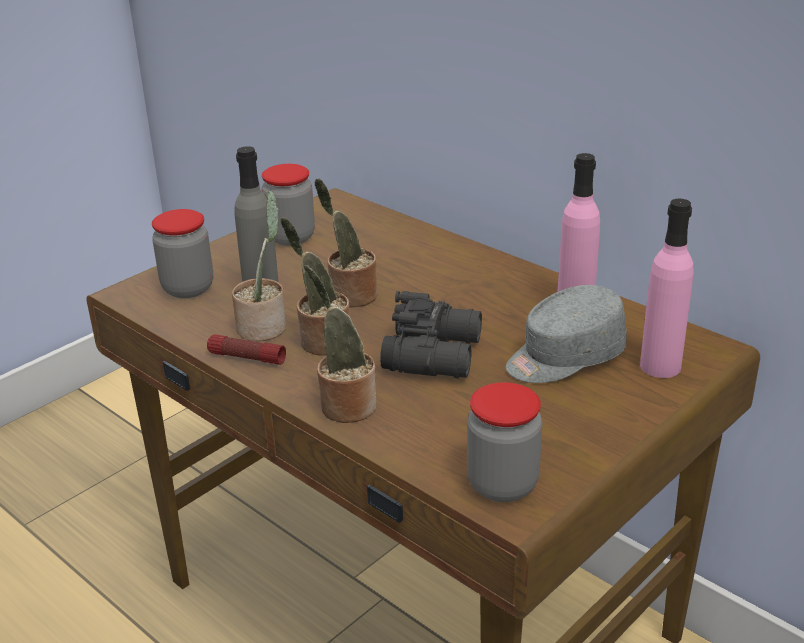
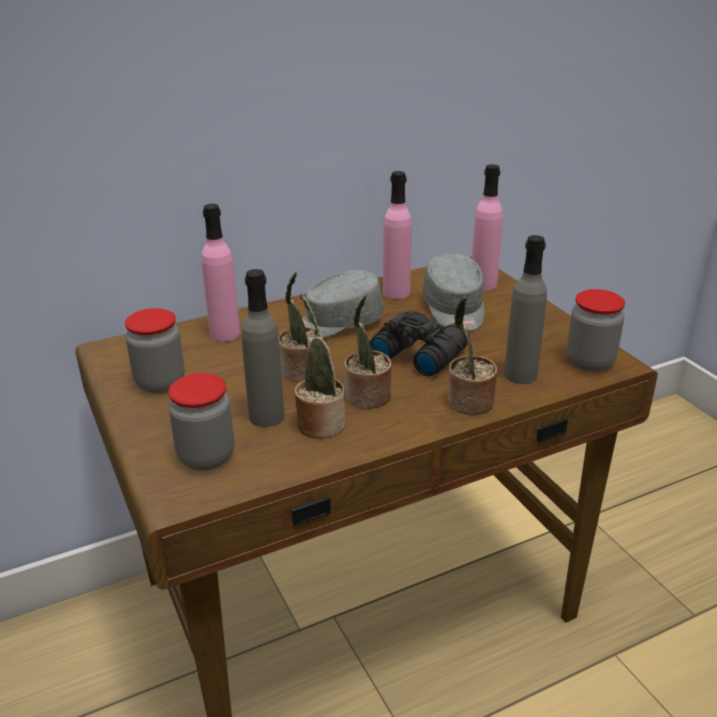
camera: 70 degrees left, 0 degrees up
(246, 358) = (367, 439): flashlight -> none
(397, 240) = (225, 334): none -> pink bottle
(431, 432) = (520, 375): none -> grey bottle
(466, 291) = (337, 323): none -> grey cap

